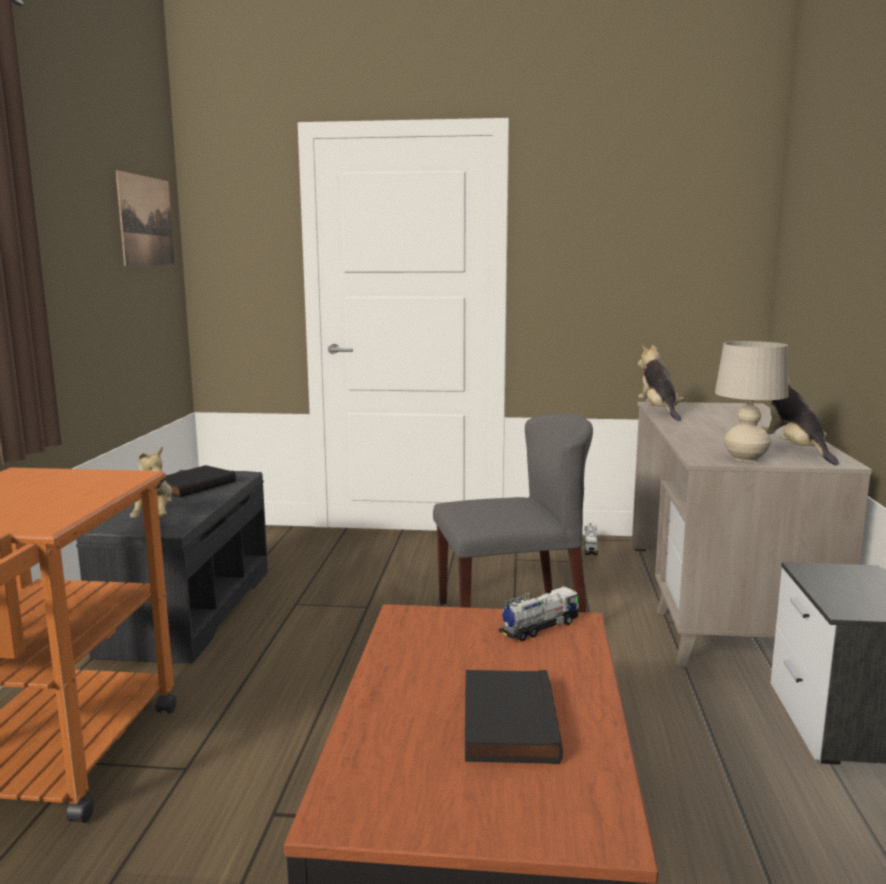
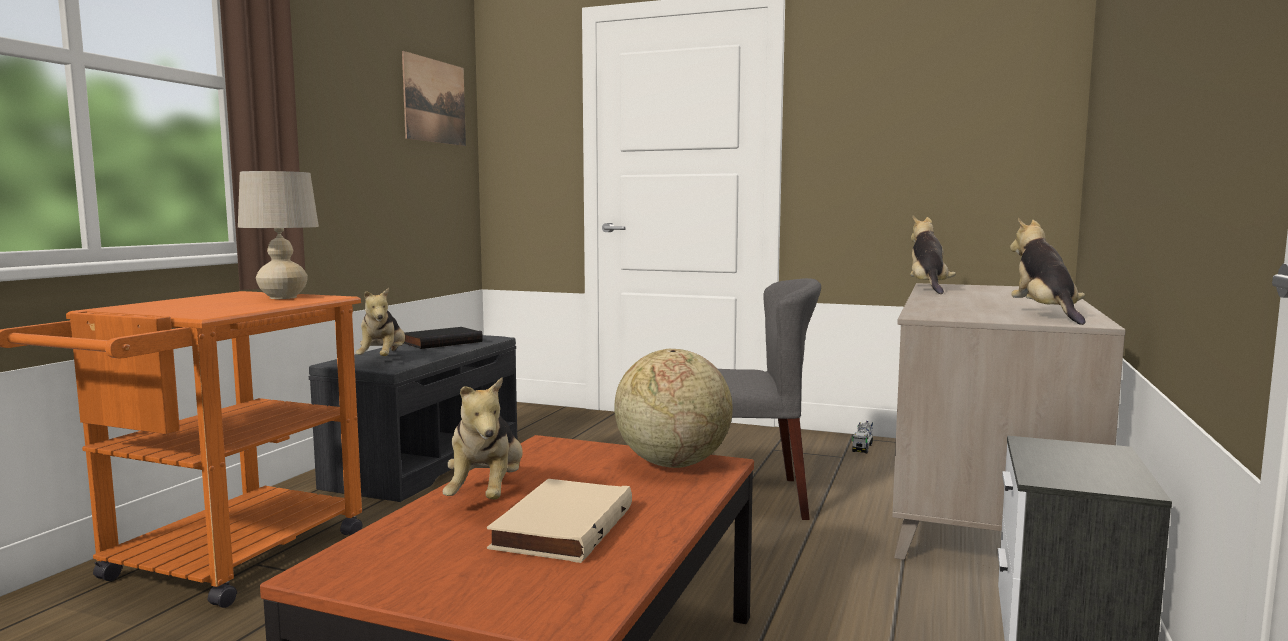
camera: 15 degrees right, 5 degrees down
(405, 691) = (487, 495): none -> plush toy
(505, 722) = (560, 526): black book -> beige book
(539, 628) = (672, 464): toy truck -> globe
(745, 458) = (975, 317): beige table lamp -> beige table lamp (283, 297)

